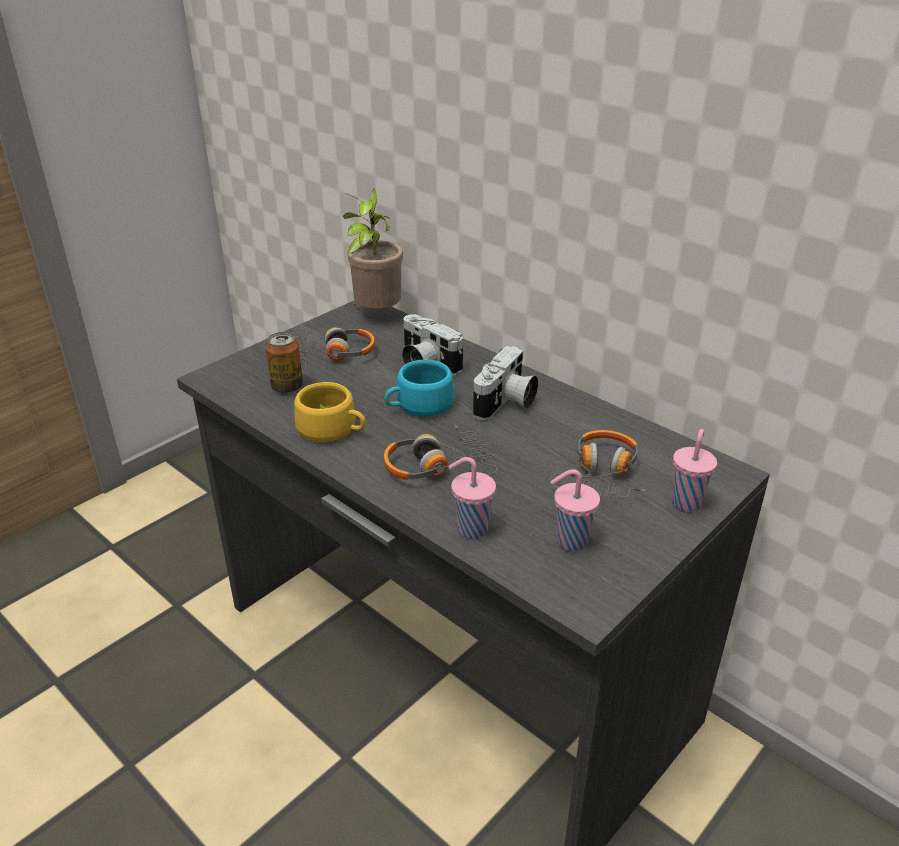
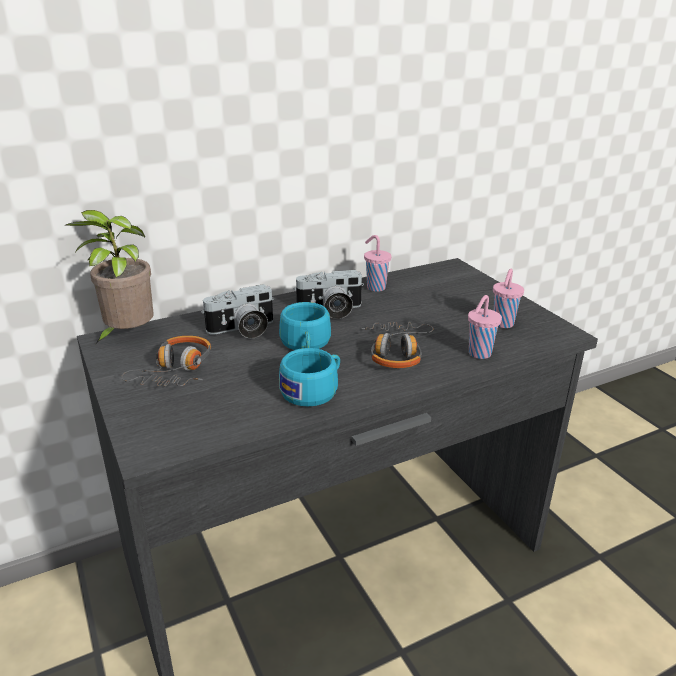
camera: 70 degrees left, 5 degrees down
(287, 387) = (217, 404): can -> none
(333, 430) = (314, 390): yellow cup -> turquoise cup
(506, 403) = (330, 310): camera -> camera turned 120 degrees clockwise
(600, 474) = (436, 299): headphones -> none
(686, 501) = (475, 283): pink cup -> pink cup (375, 287)

